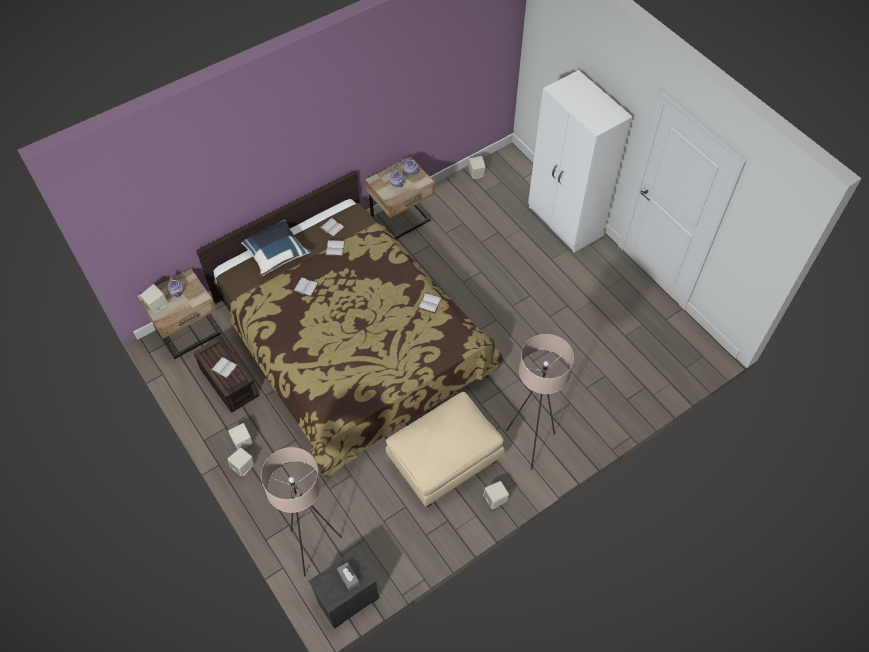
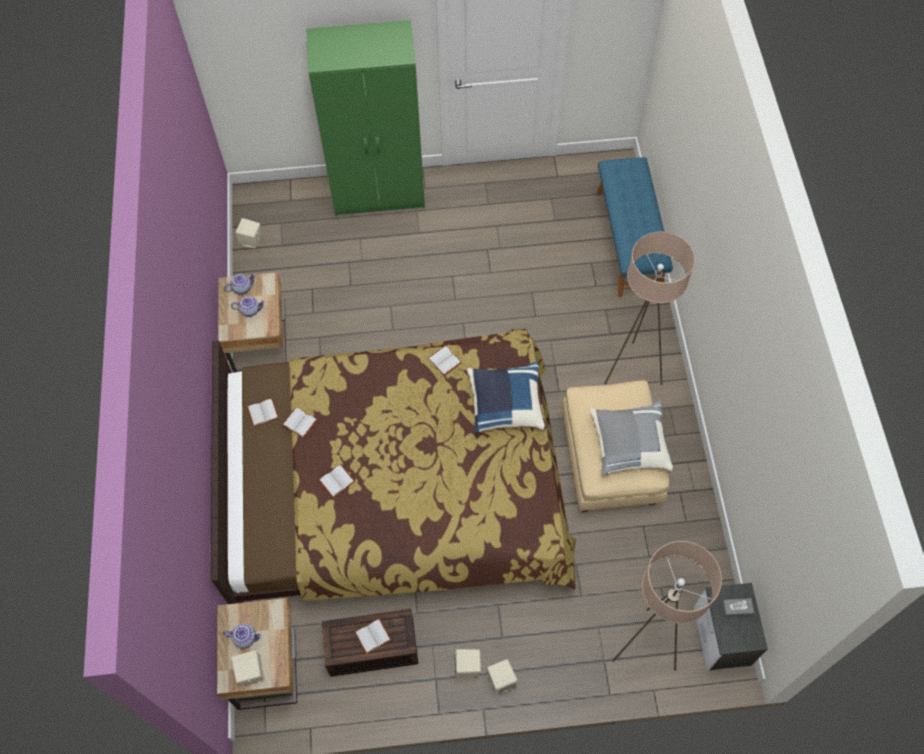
camera: 60 degrees left, 5 degrees up
(276, 253) = (258, 494): blue pillow -> blue pillow (505, 404)
(439, 449) = (629, 445): none -> grey pillow
(495, 500) = (679, 435): beige speaker -> none
(565, 222) = (379, 194): white wardrobe -> green wardrobe
(643, 392) = (629, 241): none -> blue bench

